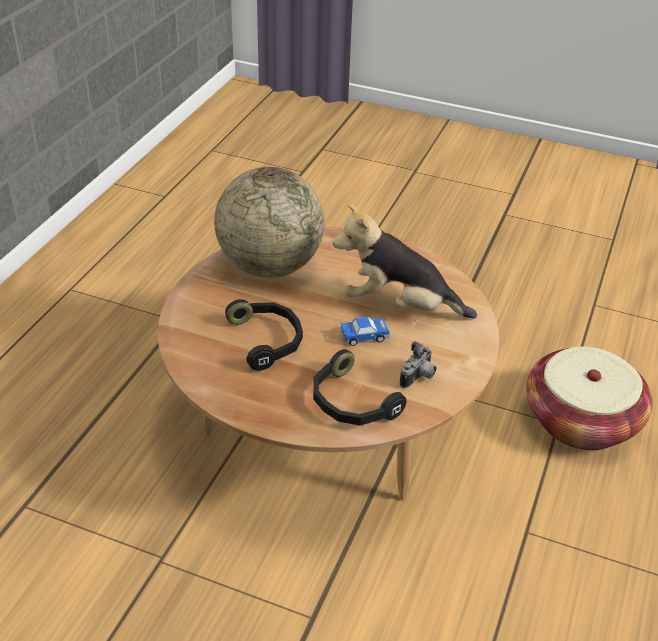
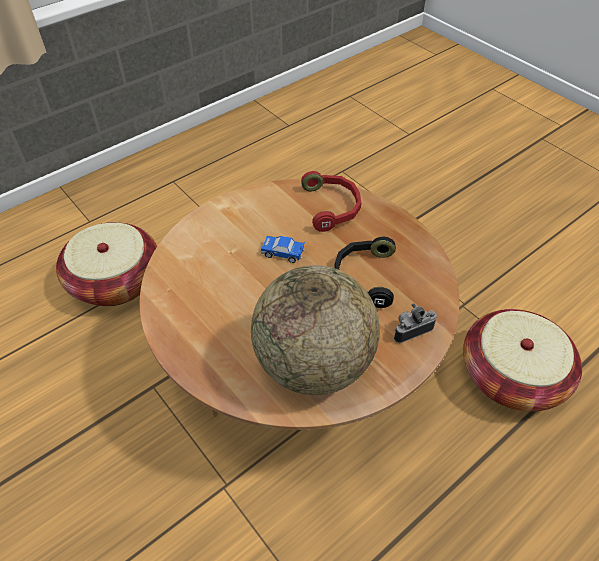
camera: 150 degrees left, 10 degrees up
(84, 492) = (511, 376): none -> basket
(350, 403) = (332, 207): black headphones -> red headphones
(399, 306) = (231, 269): plush toy -> none
(419, 378) = (271, 207): camera -> camera (411, 330)

